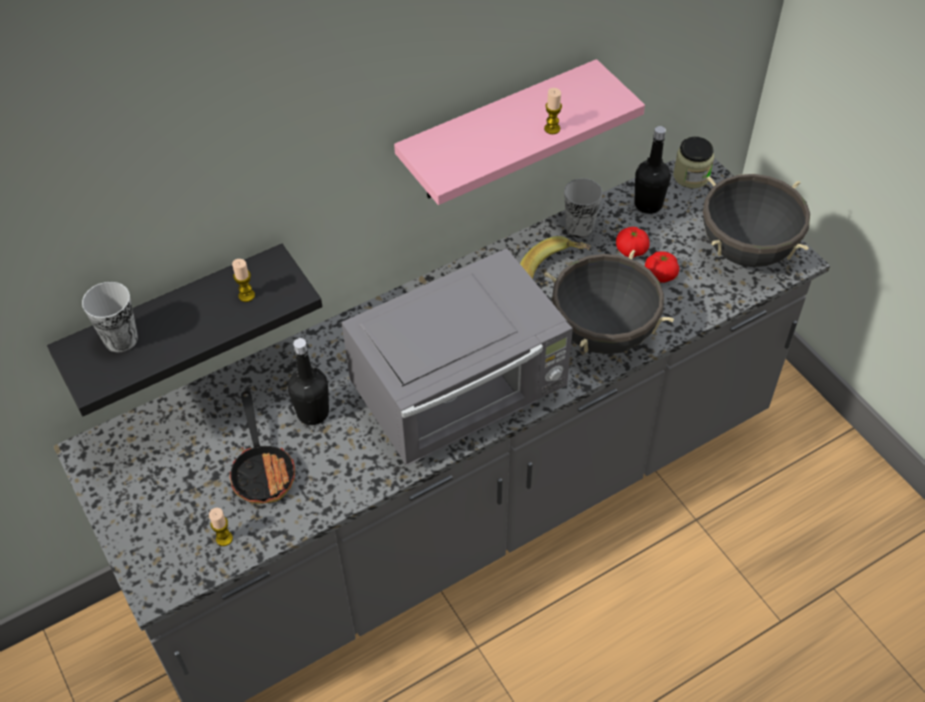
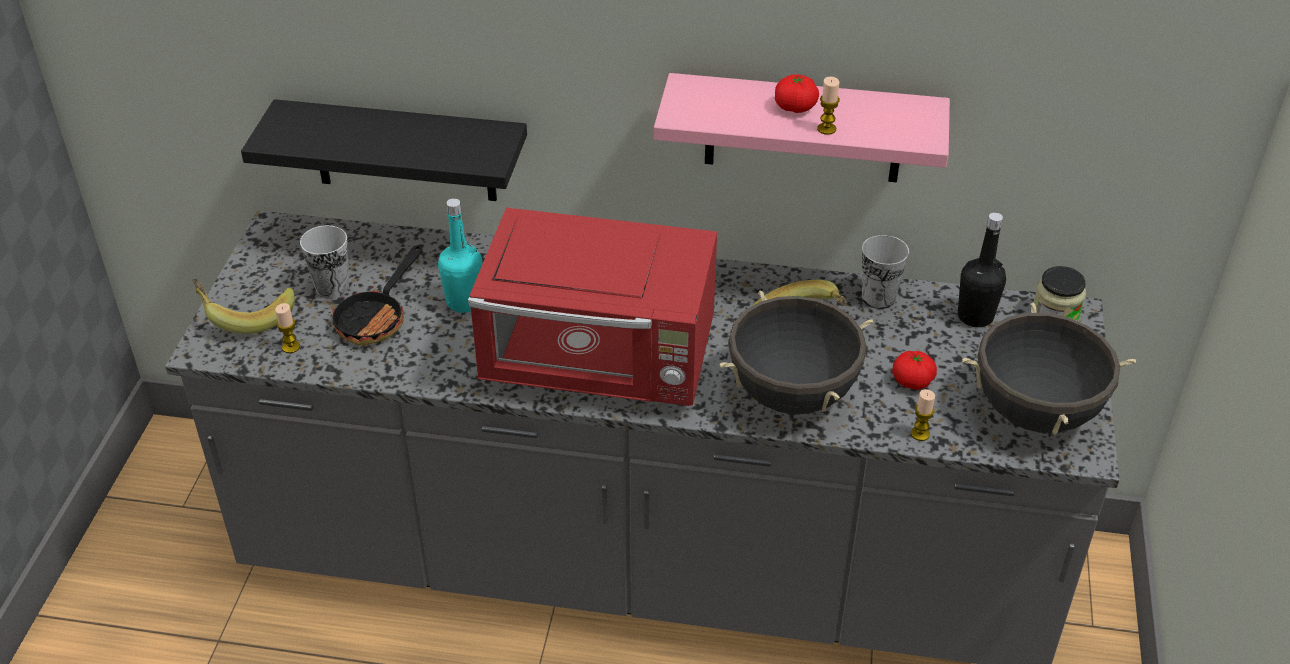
camera: 40 degrees right, 10 degrees down
(121, 339) = (325, 122): cup -> cup (332, 287)
(156, 538) = (246, 315): none -> banana
(246, 295) = (450, 144): candle -> candle (920, 434)
(313, 412) = (464, 302): black bottle -> turquoise bottle
(461, 394) = (601, 363): grey microwave -> red microwave
(631, 250) = (908, 344): tomato -> tomato (795, 107)

